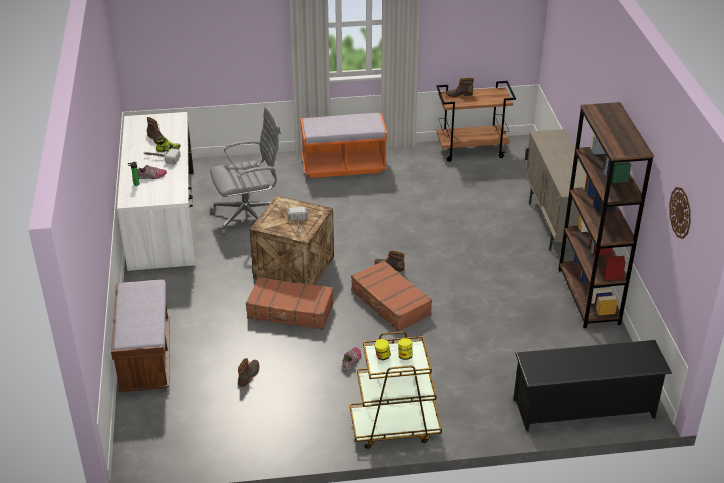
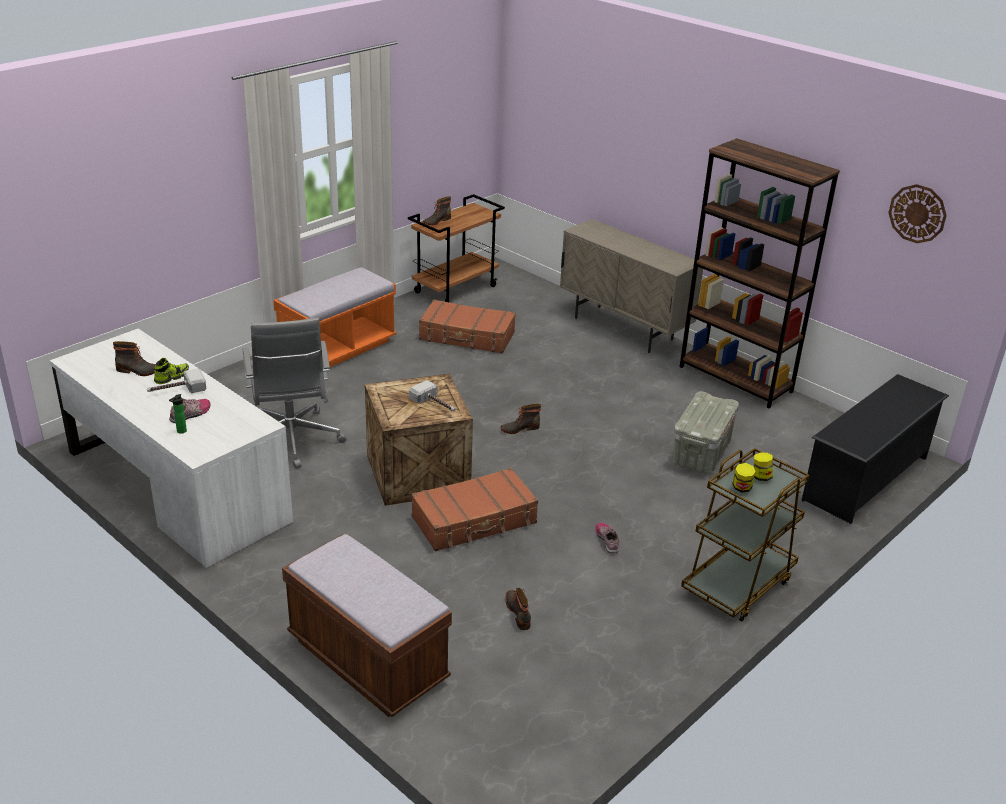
camera: 40 degrees left, 5 degrees down
(249, 216) = (291, 441): grey office chair -> grey office chair turned 135 degrees clockwise
(390, 303) = (569, 464): brown suitcase -> brown suitcase (467, 336)
(488, 336) = (701, 453): none -> grey storage box

